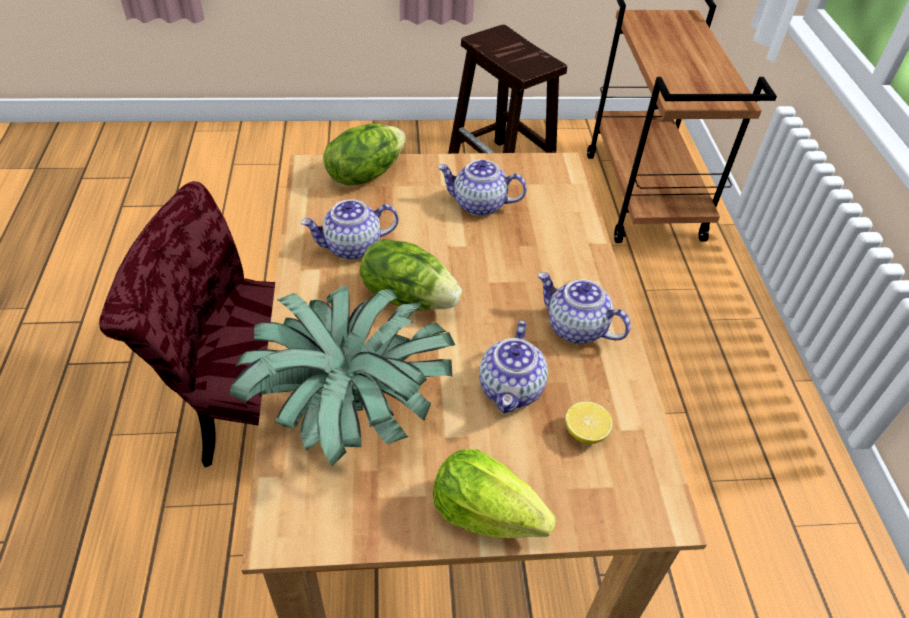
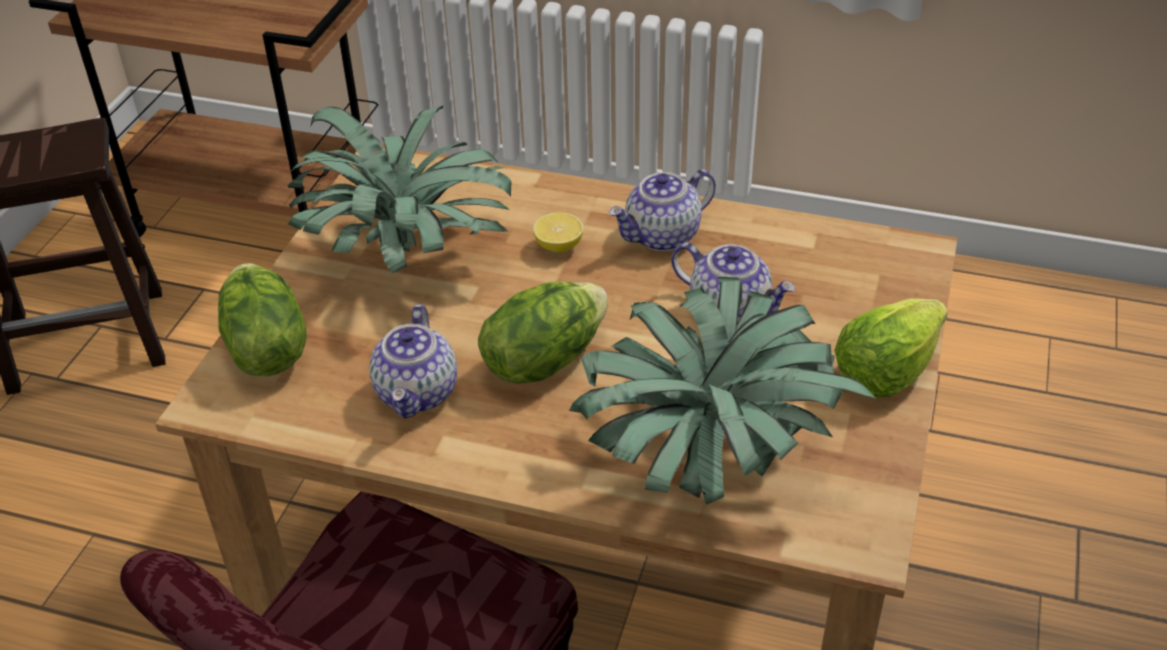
camera: 65 degrees left, 5 degrees down
(479, 205) = (407, 255): teapot -> potted plant
(585, 433) = (808, 272): lemon -> lemon (559, 246)

